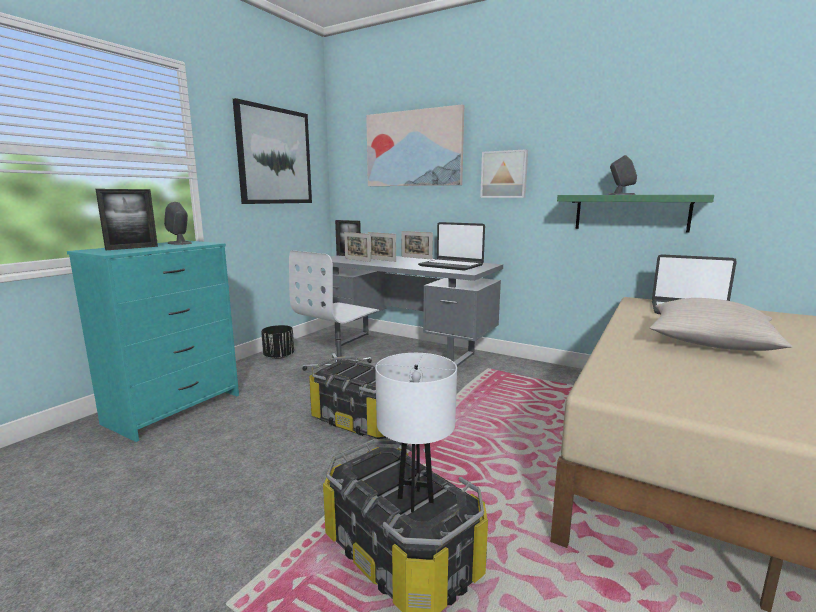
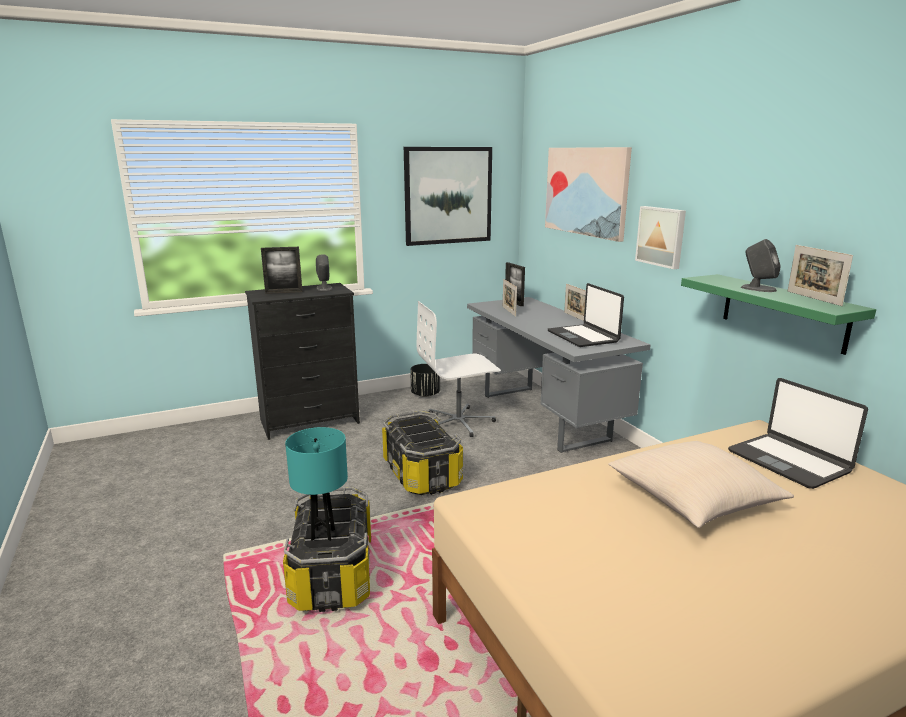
camera: 35 degrees right, 5 degrees up
(174, 409) = (309, 421): turquoise dresser -> black dresser
(381, 260) = (532, 315): picture frame -> picture frame (813, 298)
(415, 499) = (323, 534): white table lamp -> turquoise table lamp

